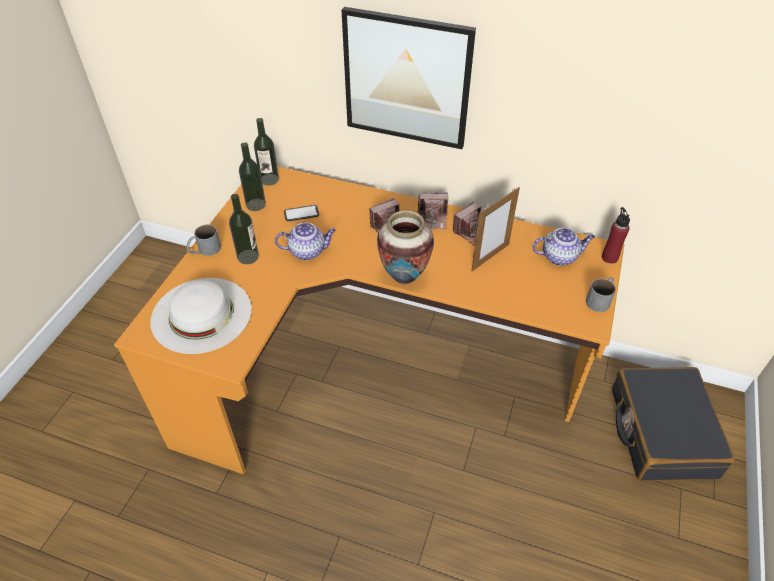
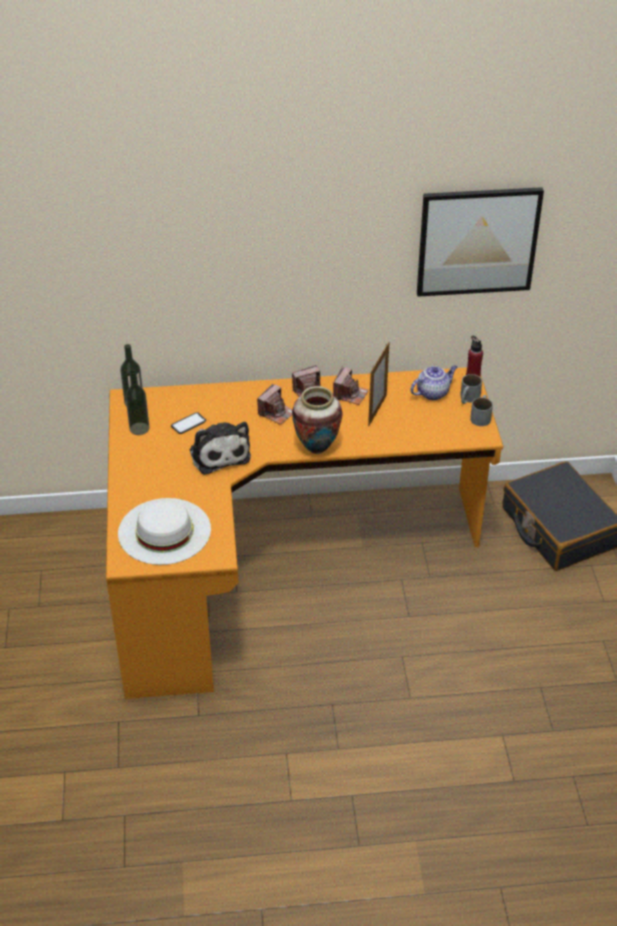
camera: 25 degrees left, 5 degrees down
(204, 250) = (123, 481): grey mug -> grey mug (468, 399)
(248, 257) = (168, 474): bottle -> none
(308, 251) = (218, 453): teapot -> plush toy
(406, 79) = (264, 276): picture -> picture (477, 241)

